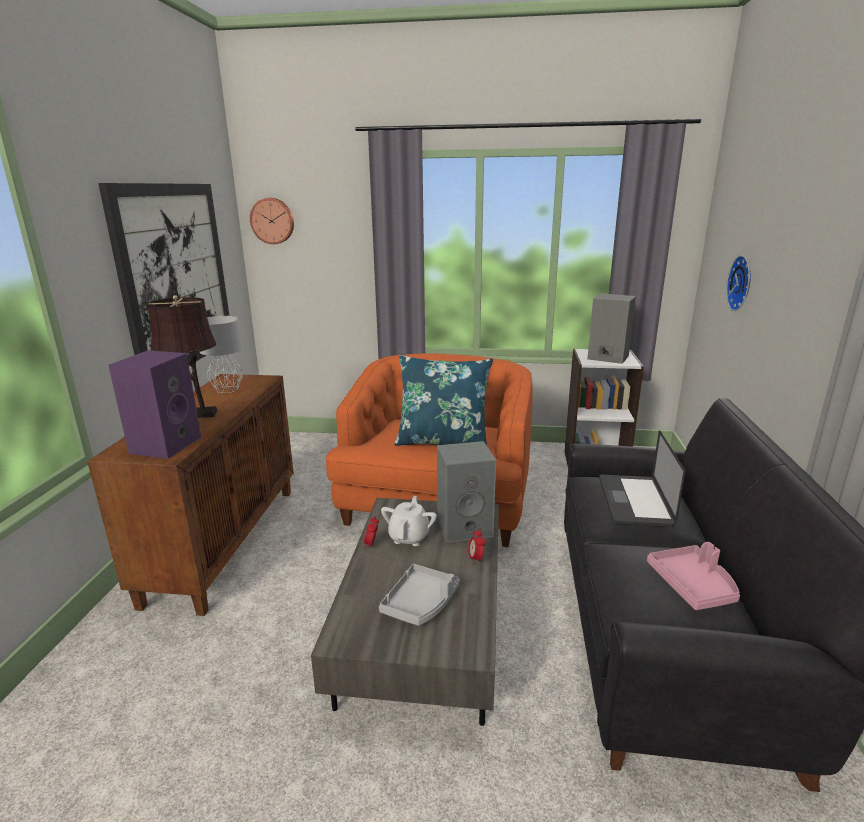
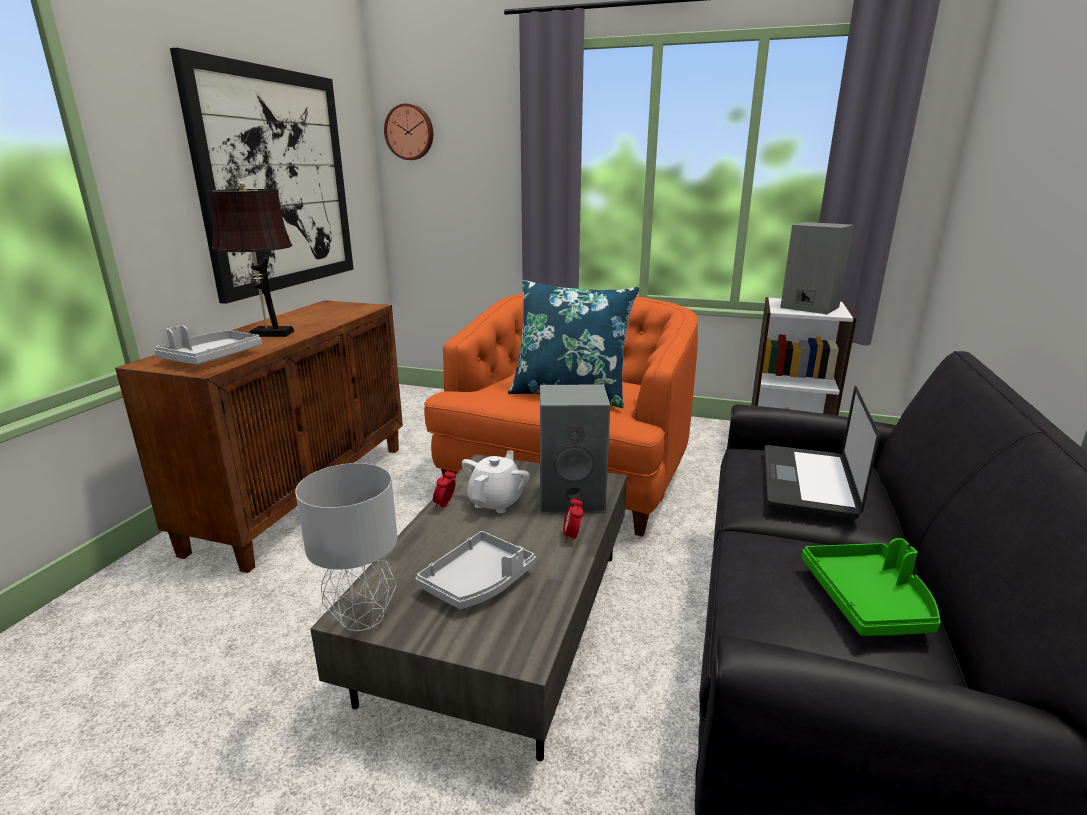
camera: 10 degrees right, 0 degrees up
(166, 444) = (211, 358): purple speaker -> grey tray
(228, 389) = (321, 313): grey table lamp -> grey table lamp (364, 615)
(693, 585) = (868, 601): pink tray -> green tray
(742, 283) = (1008, 196): wall clock -> none

